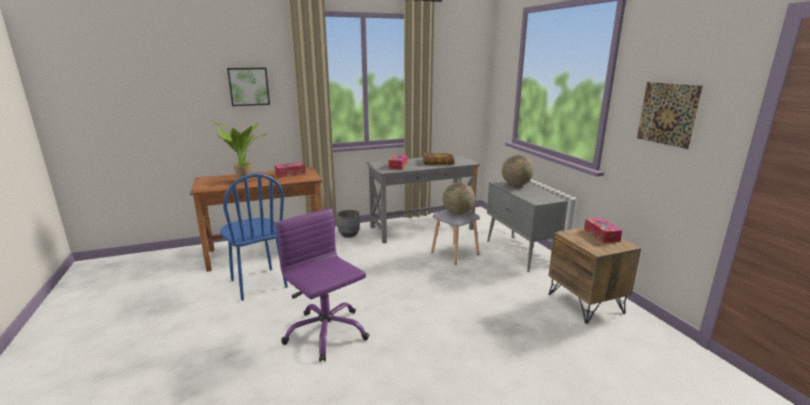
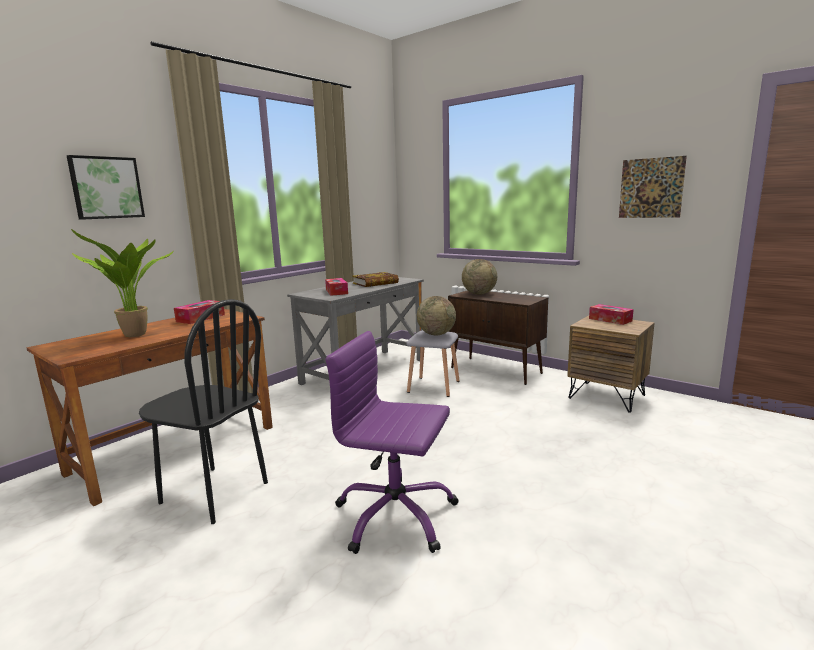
camera: 30 degrees left, 5 degrees down
(258, 284) = (214, 493): blue chair -> black chair
(349, 234) = (280, 398): grey planter -> none
(520, 253) = (496, 371): grey cabinet -> brown cabinet

